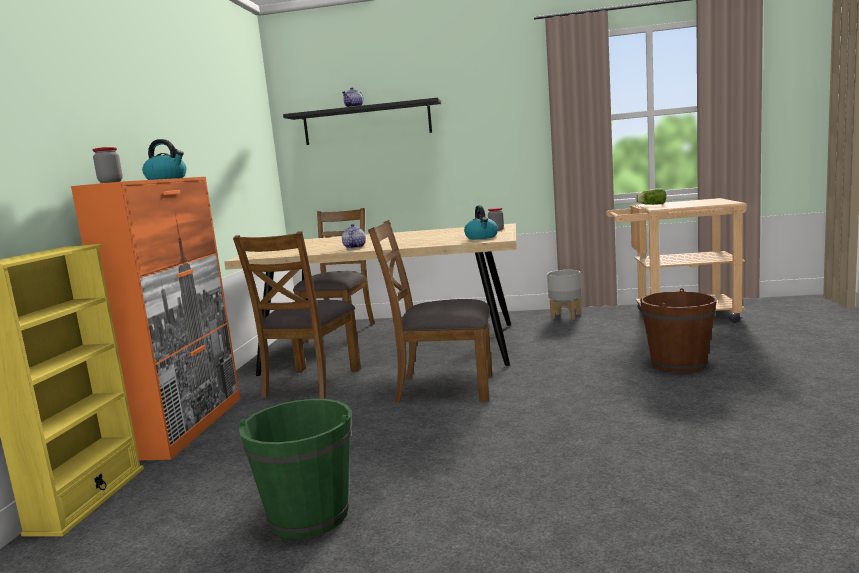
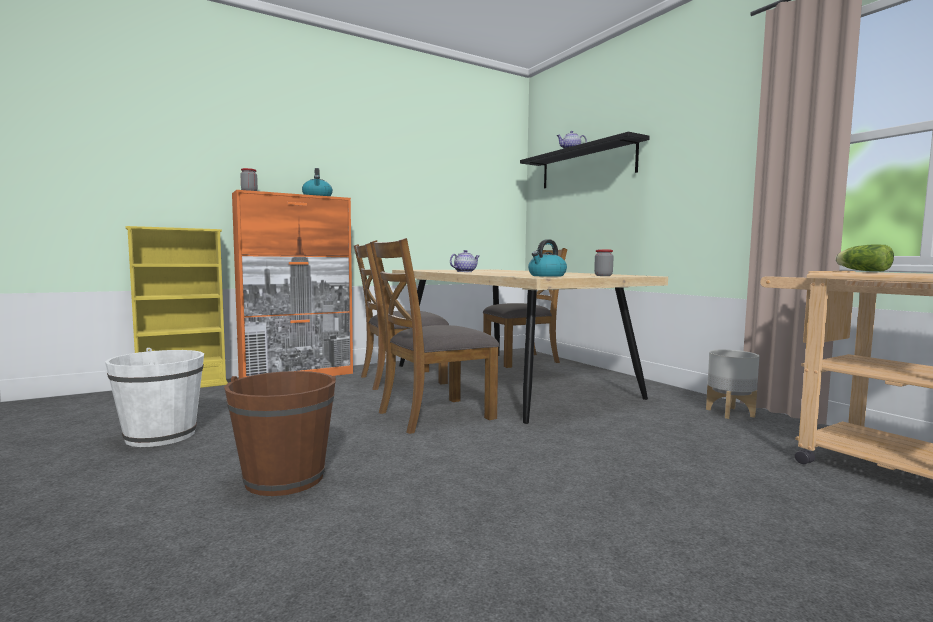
camera: 50 degrees right, 5 degrees down
(309, 515) = (161, 435): green bucket -> white bucket
(443, 388) = (434, 415): brown chair -> brown chair turned 90 degrees counterclockwise
(678, 364) = (671, 505): brown bucket -> brown bucket (284, 479)

